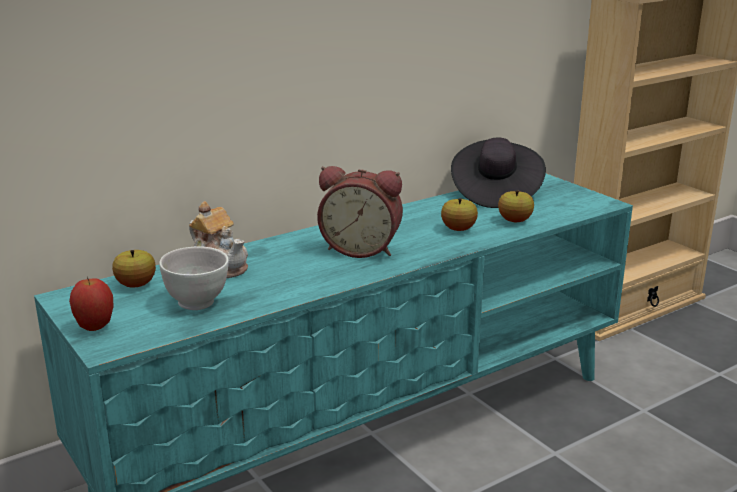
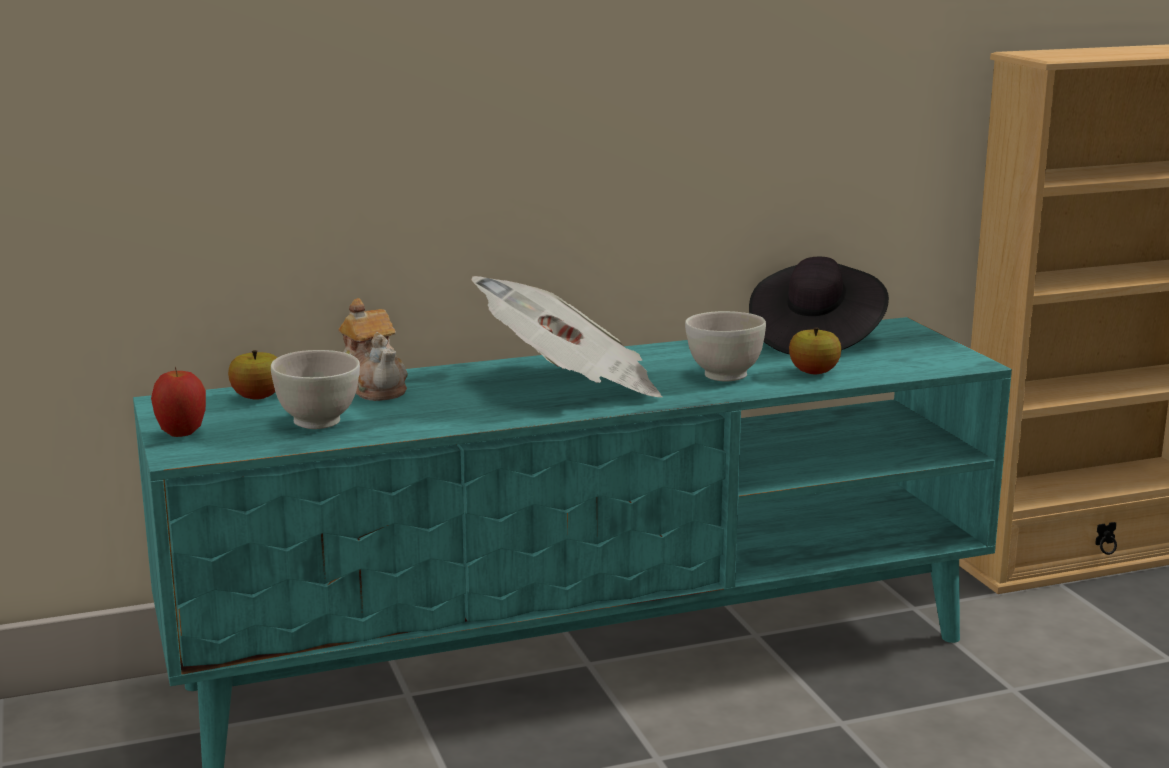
camera: 15 degrees right, 5 degrees down
(361, 249) = (571, 385): alarm clock -> newspaper
(458, 229) = (723, 375): apple -> white bowl

